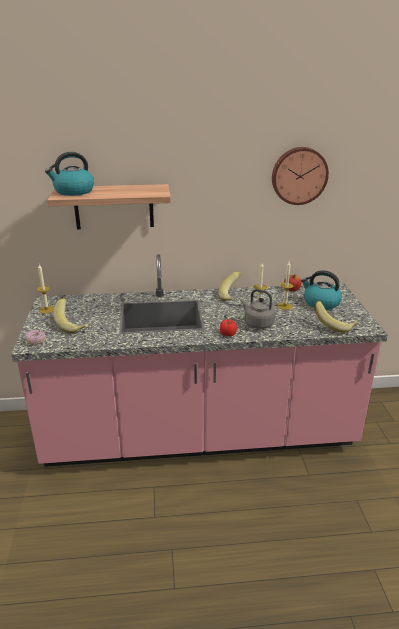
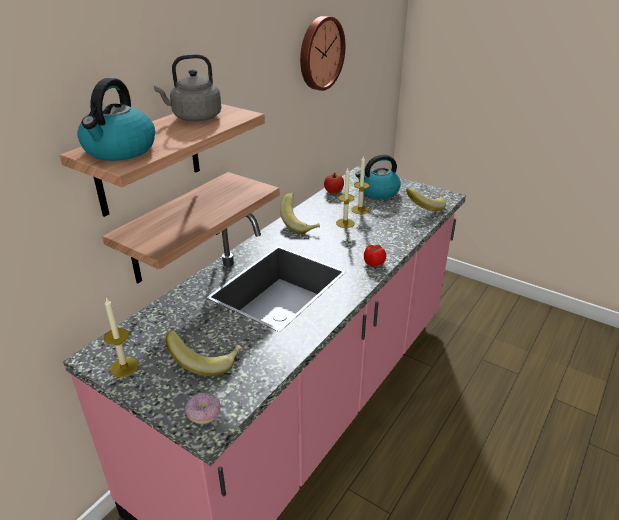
camera: 50 degrees left, 5 degrees up
(130, 257) = (176, 229): none -> shelf
(257, 323) = (374, 238): grey kettle -> grey kettle (194, 118)

